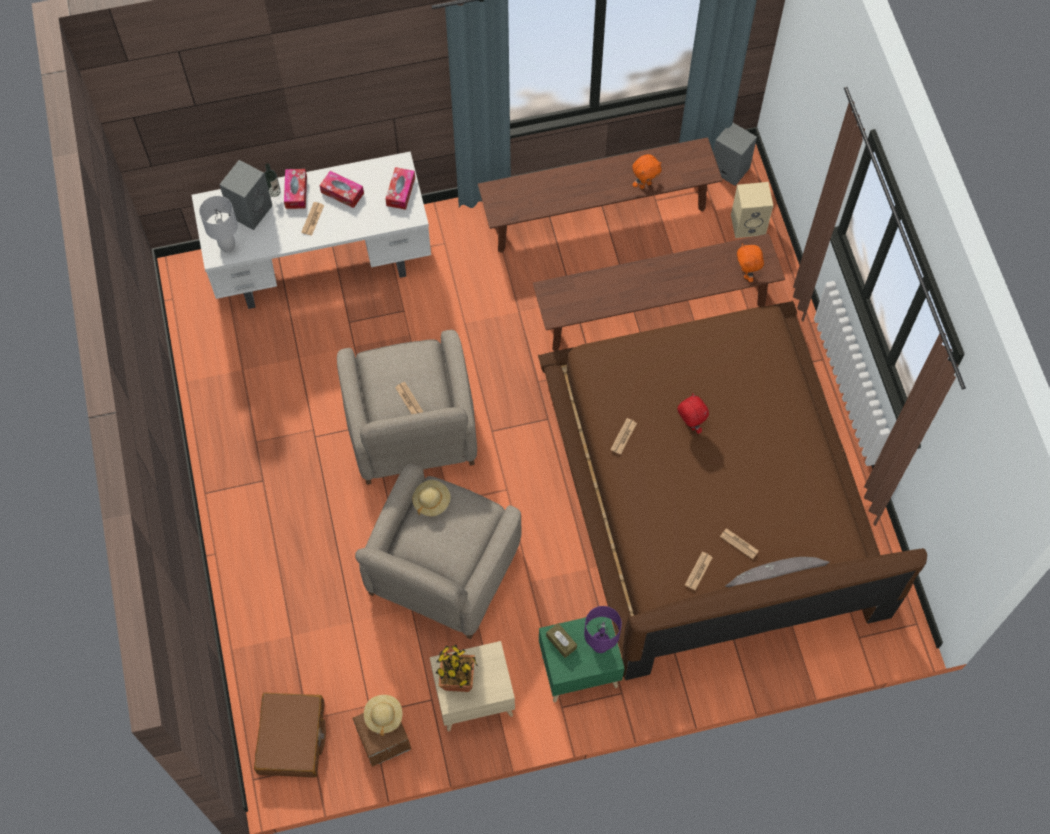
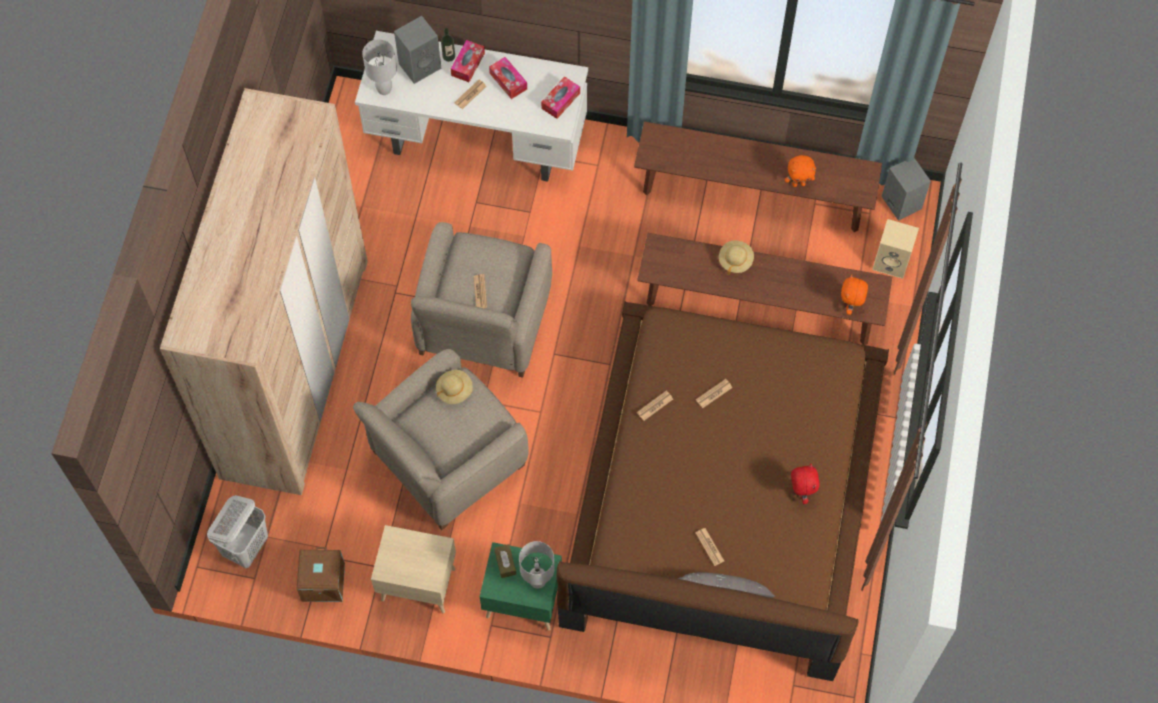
camera: 25 degrees right, 0 degrees up
(254, 546) = (295, 366): none -> beige wardrobe
(292, 738) = (246, 547): brown suitcase -> white laundry basket
(383, 716) = (325, 560): beige hat -> beige hat (735, 260)
(458, 680) = (399, 555): potted plant -> none
(600, 645) = (538, 581): purple table lamp -> white table lamp
(689, 424) = (721, 421): red plush toy -> red plush toy (801, 492)
(698, 571) = (659, 555): newspaper -> newspaper (714, 393)

